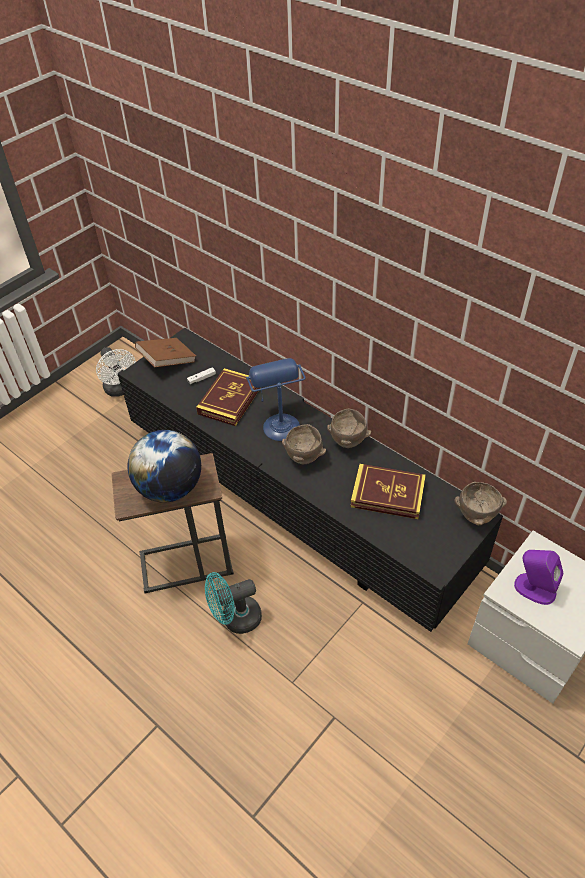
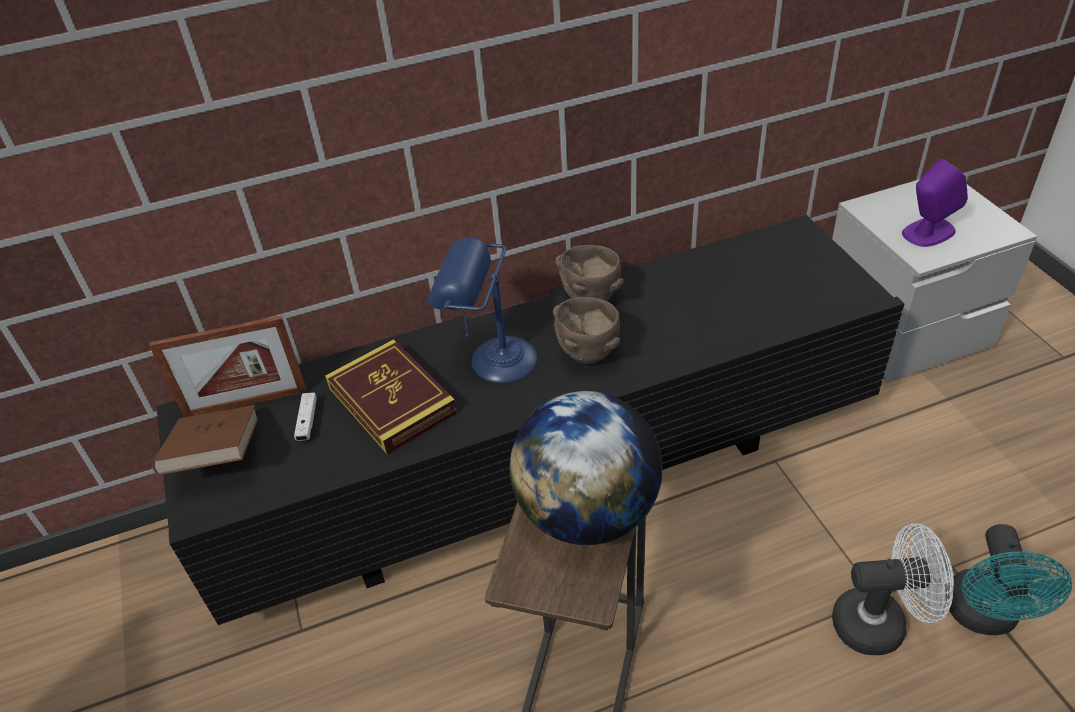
camera: 60 degrees left, 5 degrees down
(120, 390) = (95, 635): white fan -> white fan (880, 623)
(201, 353) = (246, 403): none -> picture frame
(235, 619) = (732, 631): turquoise fan -> turquoise fan (984, 617)
(387, 494) = (713, 295): book -> none
(475, 517) = (797, 236): brown bowl -> none

